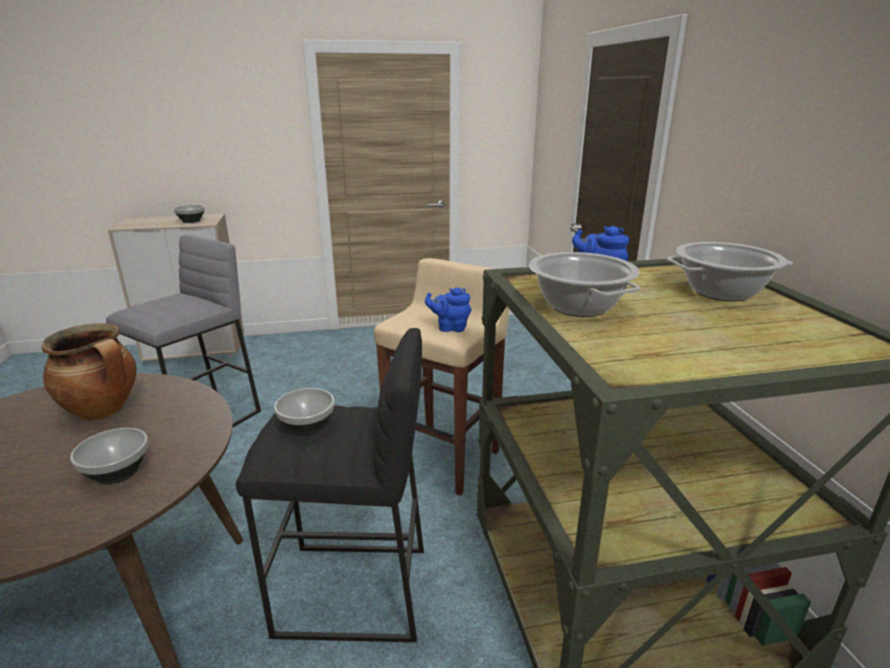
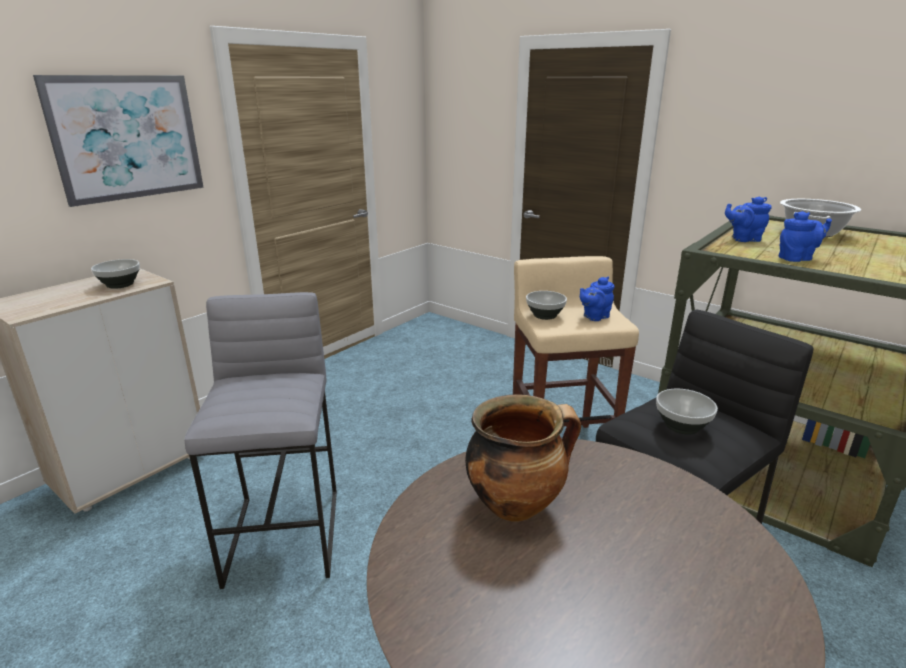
camera: 40 degrees left, 0 degrees up
(118, 473) = (674, 533): bowl -> bowl (545, 315)
(230, 122) = (127, 138): none -> picture
(578, 306) = (797, 258): cooking pot -> blue teapot

